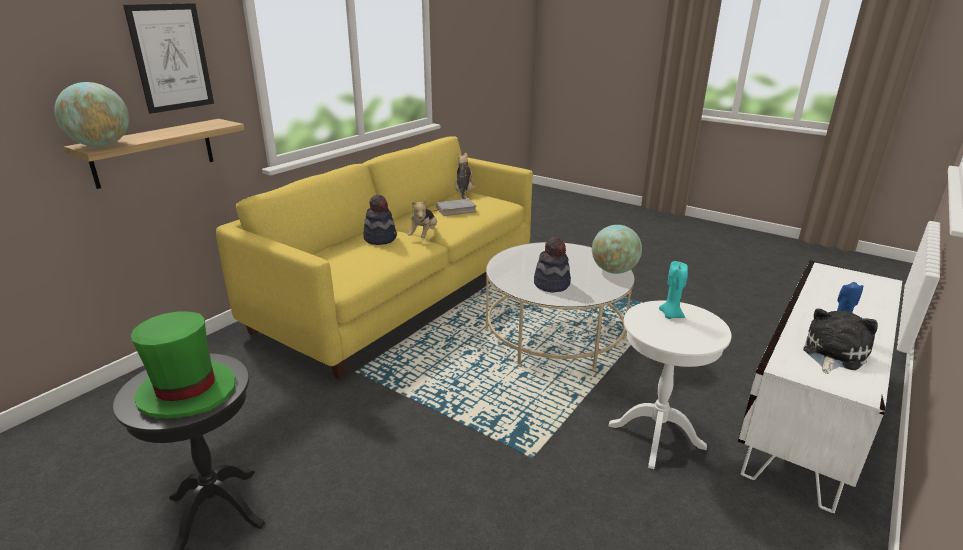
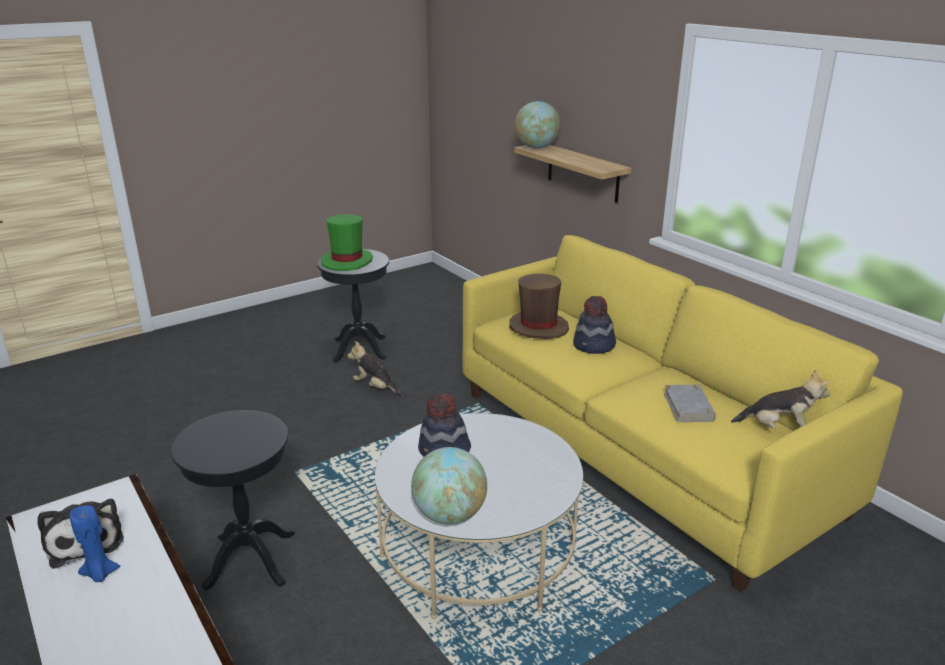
camera: 110 degrees right, 0 degrees up
(171, 58) = (612, 102): picture -> none
(350, 261) = (538, 327): none -> brown hat
(424, 235) = (603, 375): plush toy -> plush toy (375, 387)
(656, 436) = (250, 560): white side table -> black side table
(670, 315) = (247, 442): turquoise candle -> none

